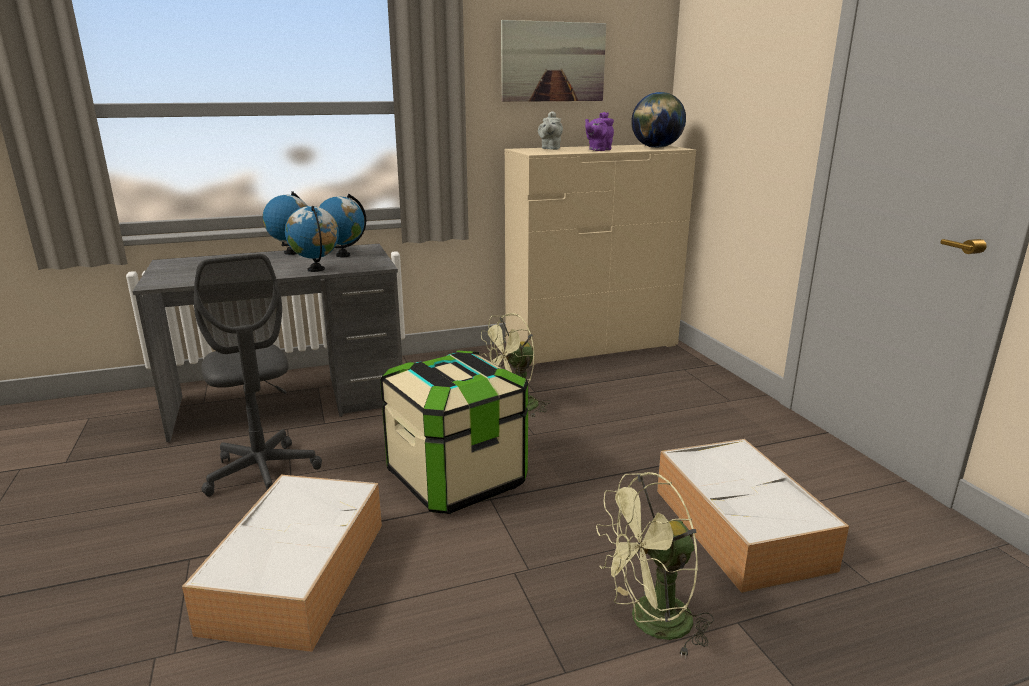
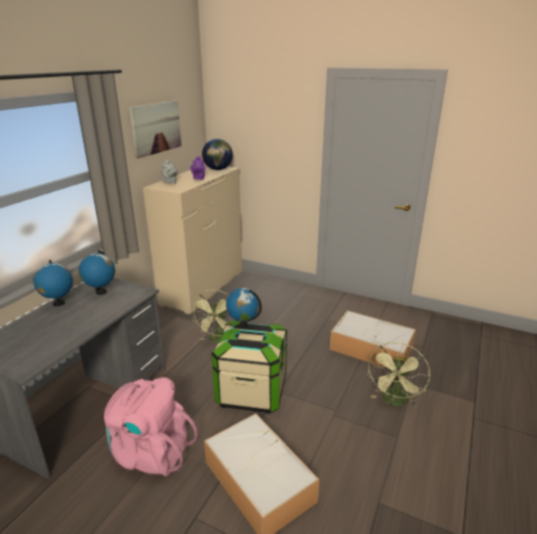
camera: 45 degrees left, 5 degrees up
(263, 473) = (151, 452): grey office chair -> pink backpack
(316, 269) = (112, 310): globe -> globe (243, 325)

